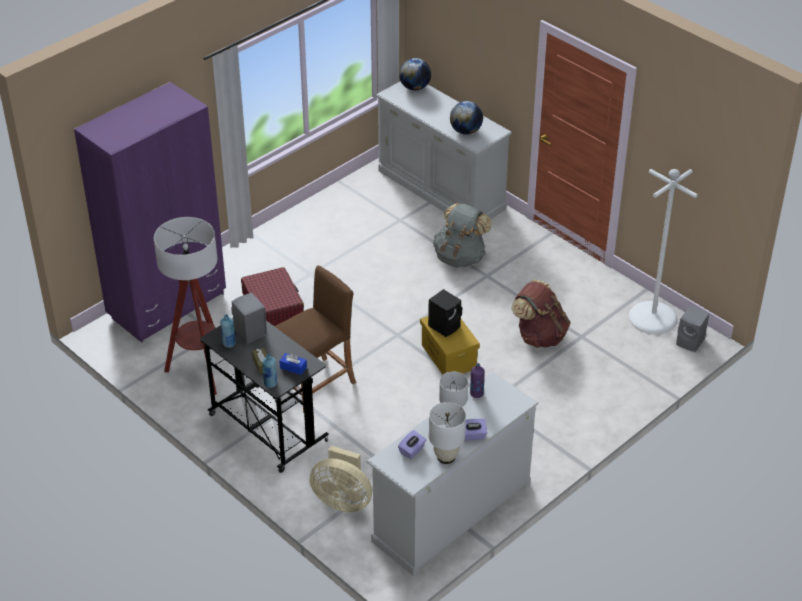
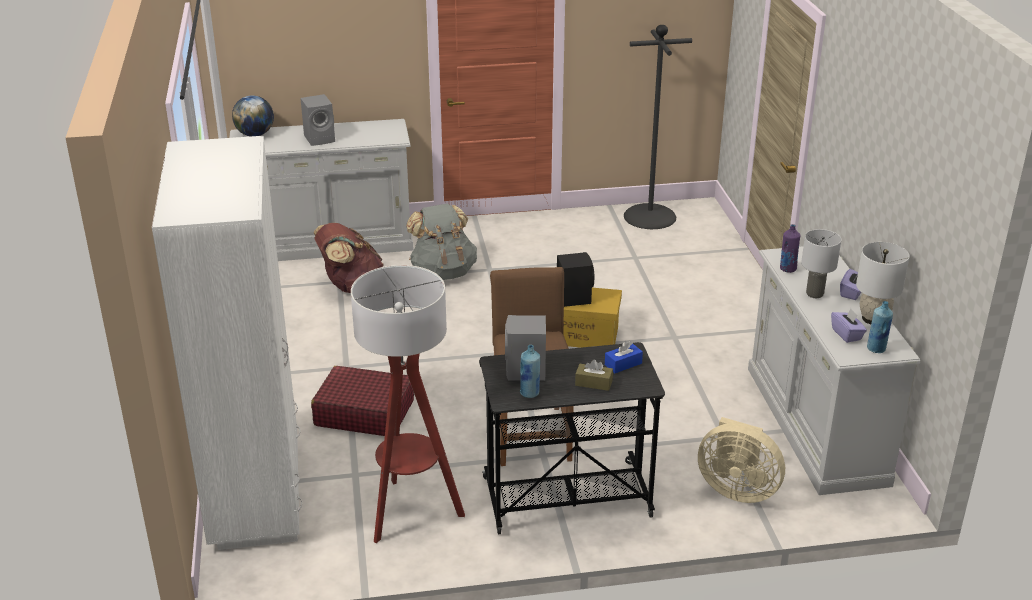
camera: 55 degrees left, 10 degrees down
(167, 305) = (257, 492): purple wardrobe -> white wardrobe
(270, 384) = (636, 389): blue bottle -> blue bottle (876, 349)
(342, 500) = (737, 489): beige fan -> beige fan turned 60 degrees clockwise
(466, 131) = (368, 136): globe -> none
(539, 336) = (609, 277): brown backpack -> brown backpack (350, 286)
(653, 317) = (650, 217): white clothes rack -> black clothes rack
(691, 342) = (701, 213): grey speaker -> grey speaker (321, 138)

